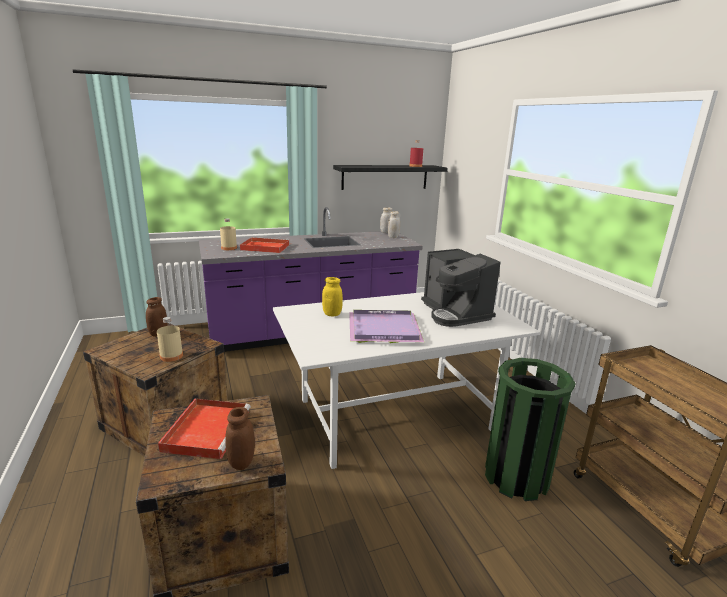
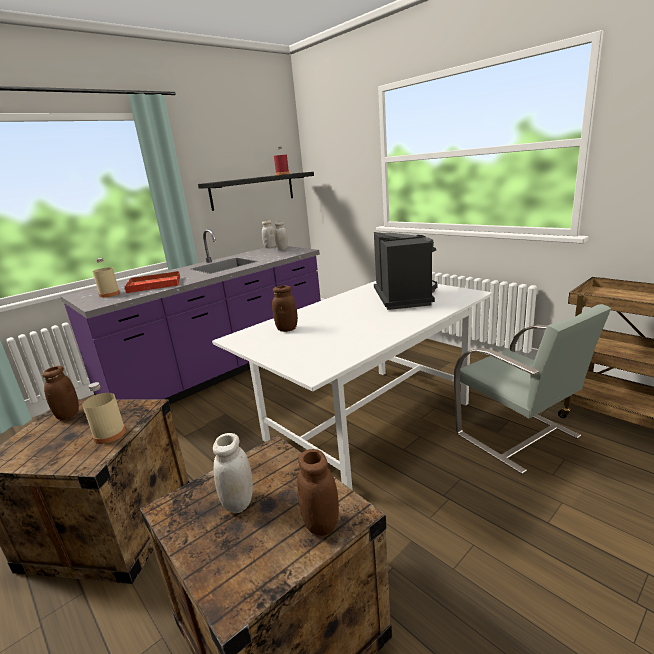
camera: 20 degrees left, 0 degrees up
(207, 429) = (238, 502): red tray -> white jar
(332, 314) = (287, 329): yellow jar -> brown jar
(383, 329) = (356, 328): purple tray -> none
(455, 313) = (404, 297): coffee machine -> coffee machine turned 135 degrees counterclockwise
(516, 477) = (518, 436): green trash can -> grey chair

